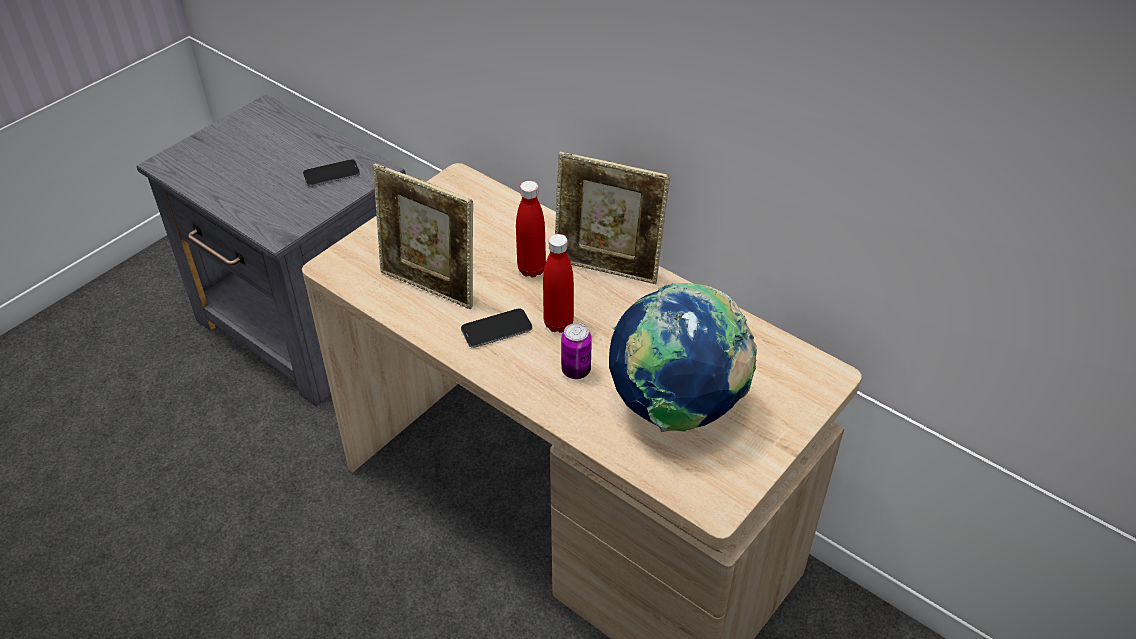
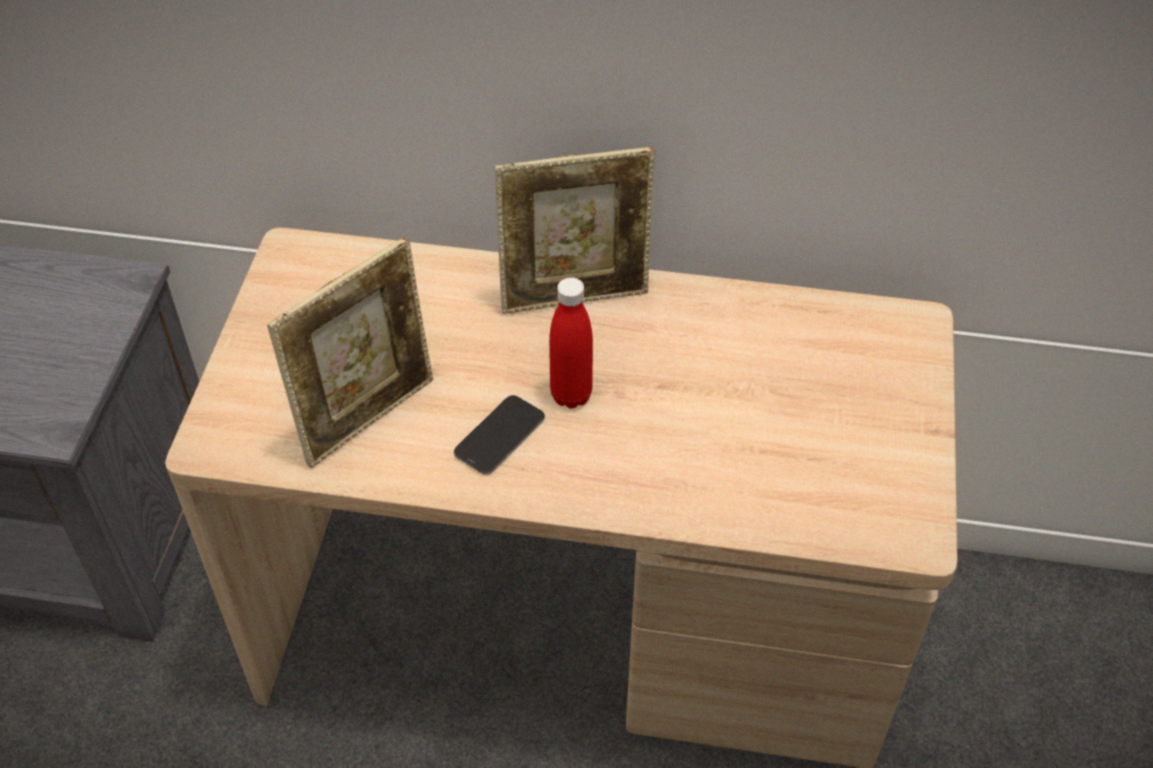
camera: 30 degrees left, 5 degrees up
(331, 174) = (66, 311): phone -> none
(430, 287) = (368, 417): picture frame -> picture frame turned 45 degrees counterclockwise
(531, 269) = (483, 337): red bottle -> none
(576, 371) = (638, 446): can -> none
(676, 408) = (787, 440): globe -> none

